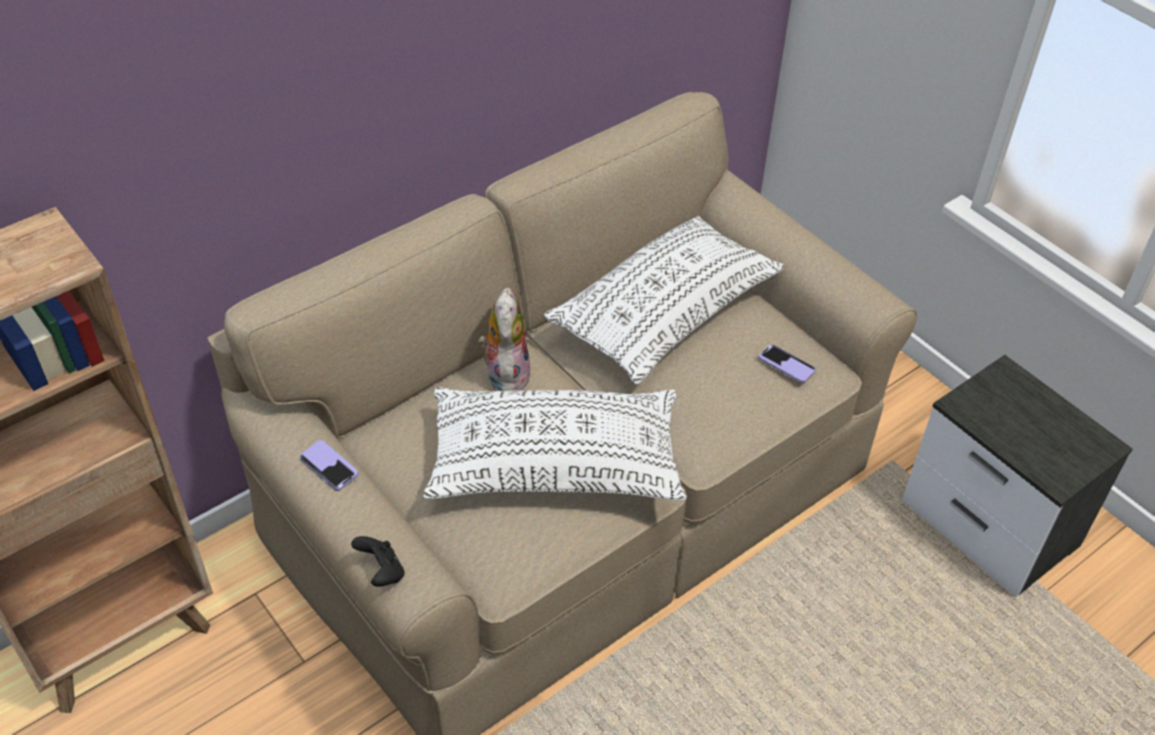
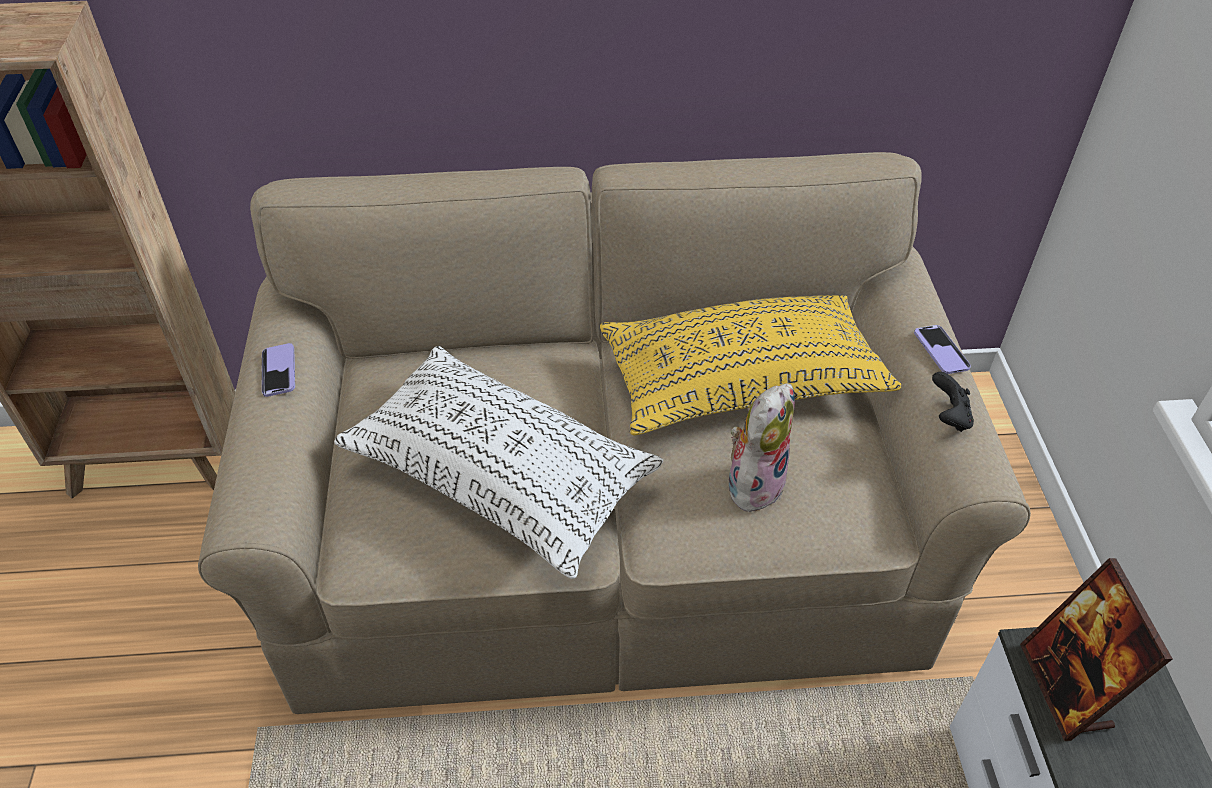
camera: 35 degrees right, 0 degrees up
(381, 572) = (227, 490): black game controller -> black game controller (948, 417)
(505, 374) = (534, 369): plush toy -> plush toy (754, 482)
(664, 312) = (742, 381): white pillow -> yellow pillow
(786, 365) = (831, 496): phone -> phone (941, 351)
(993, 418) = (1065, 688): none -> picture frame

